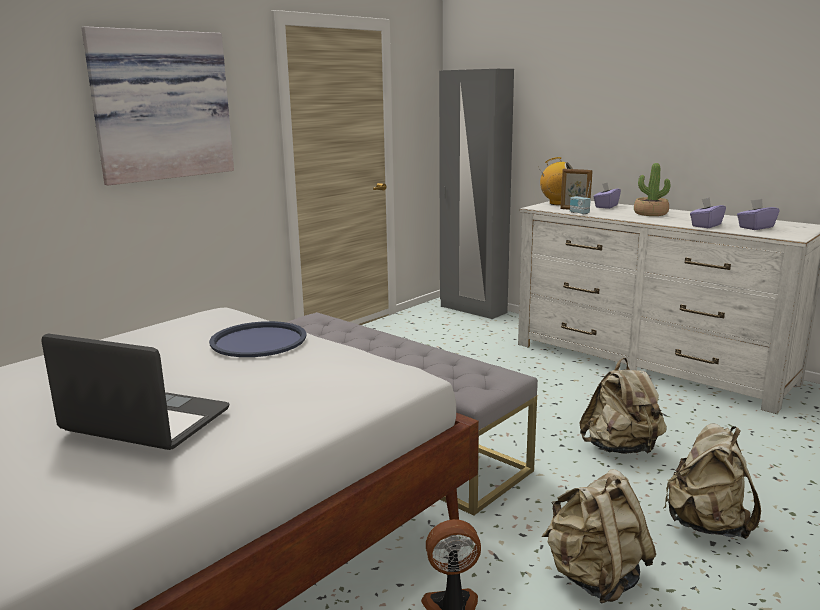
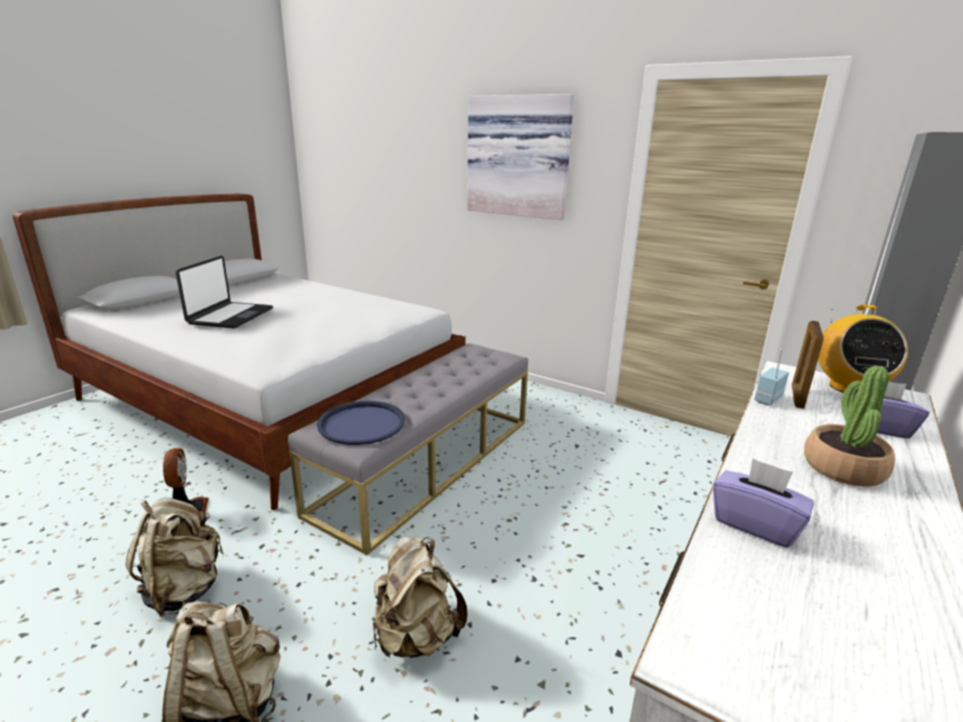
camera: 80 degrees right, 5 degrees up
(258, 341) = (355, 325): blue tray -> blue tray (361, 424)
(755, 227) = (799, 611): purple tissue box -> none

